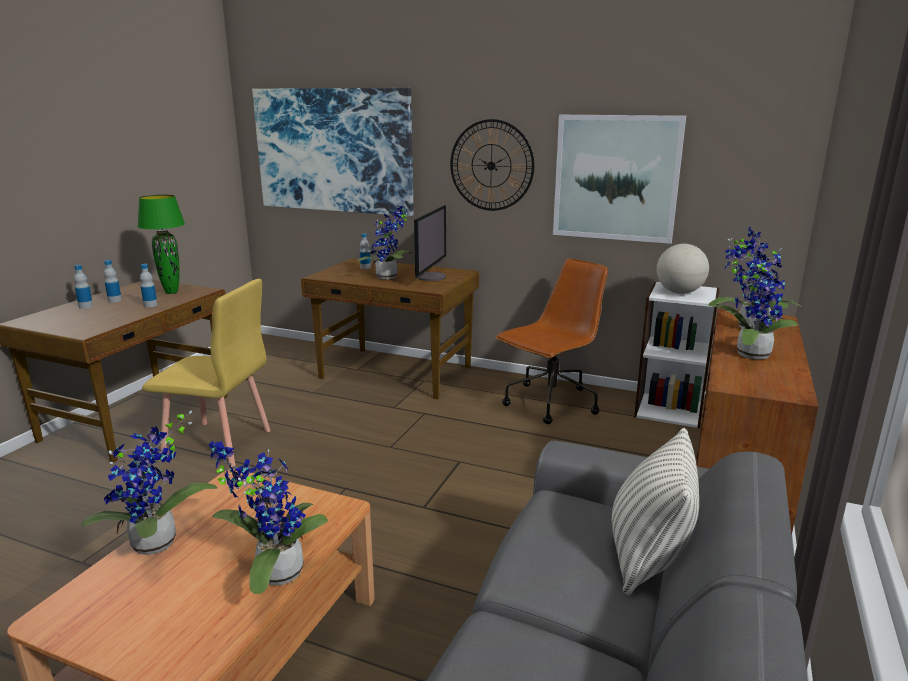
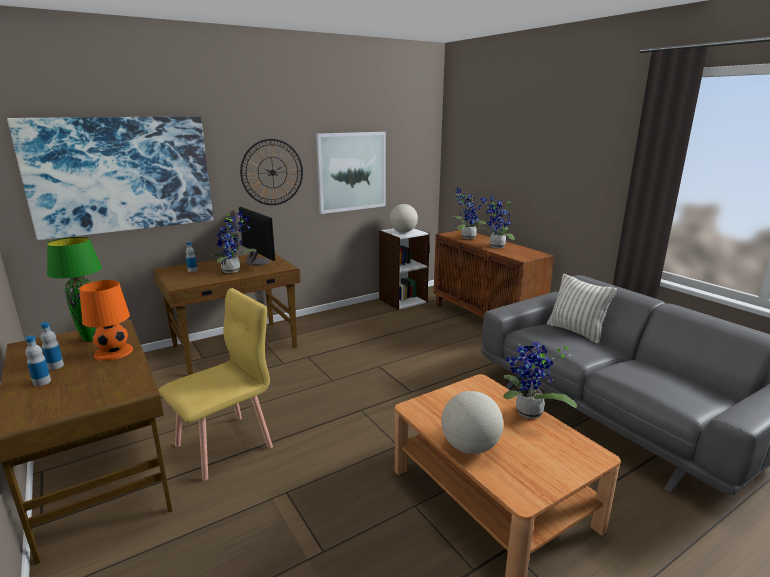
camera: 55 degrees left, 0 degrees up
(150, 305) = (113, 352): bottle -> orange table lamp
(157, 546) = (470, 447): potted plant -> globe
(550, 404) = (354, 321): brown office chair -> none

